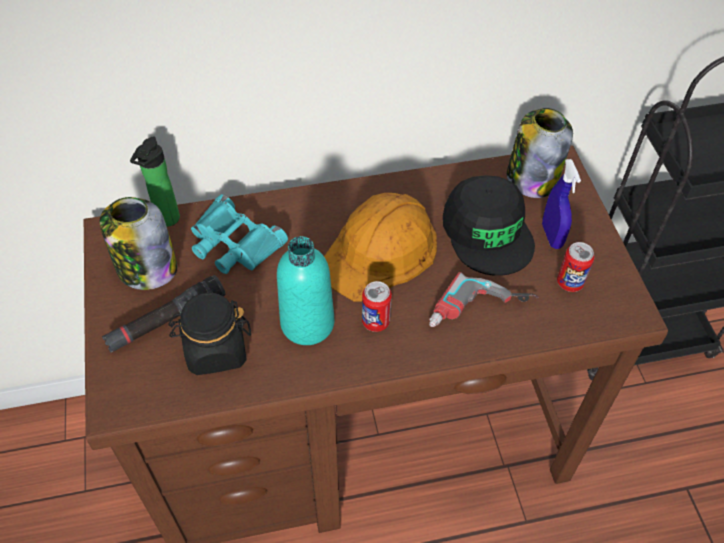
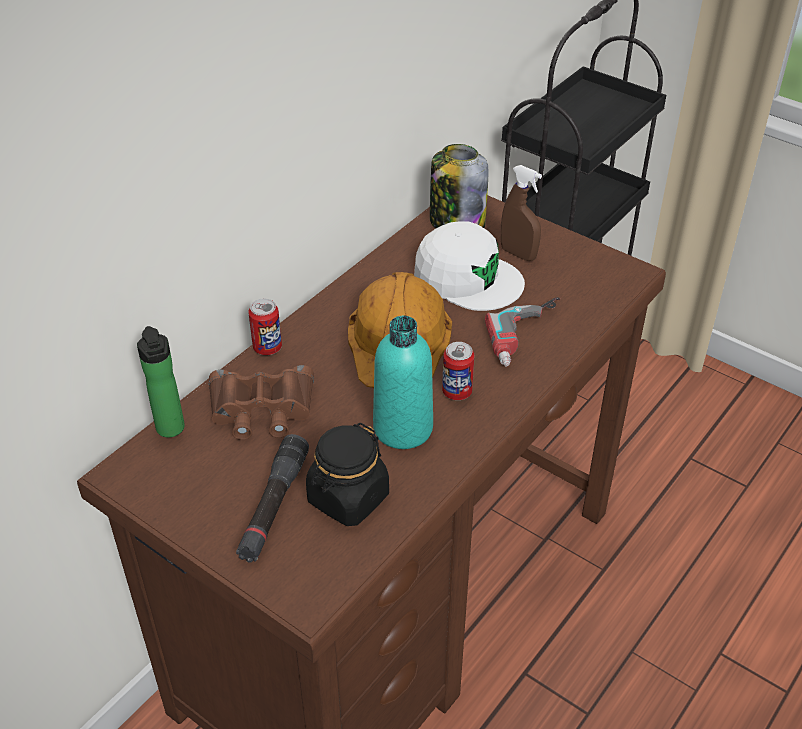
camera: 40 degrees left, 10 degrees down
(146, 268) = (200, 479): jar -> none
(234, 243) = (262, 410): turquoise binoculars -> brown binoculars
(488, 231) = (467, 277): black cap -> white cap
(551, 236) = (518, 254): blue spray bottle -> brown spray bottle
(569, 282) = (567, 278): can -> can (267, 348)

